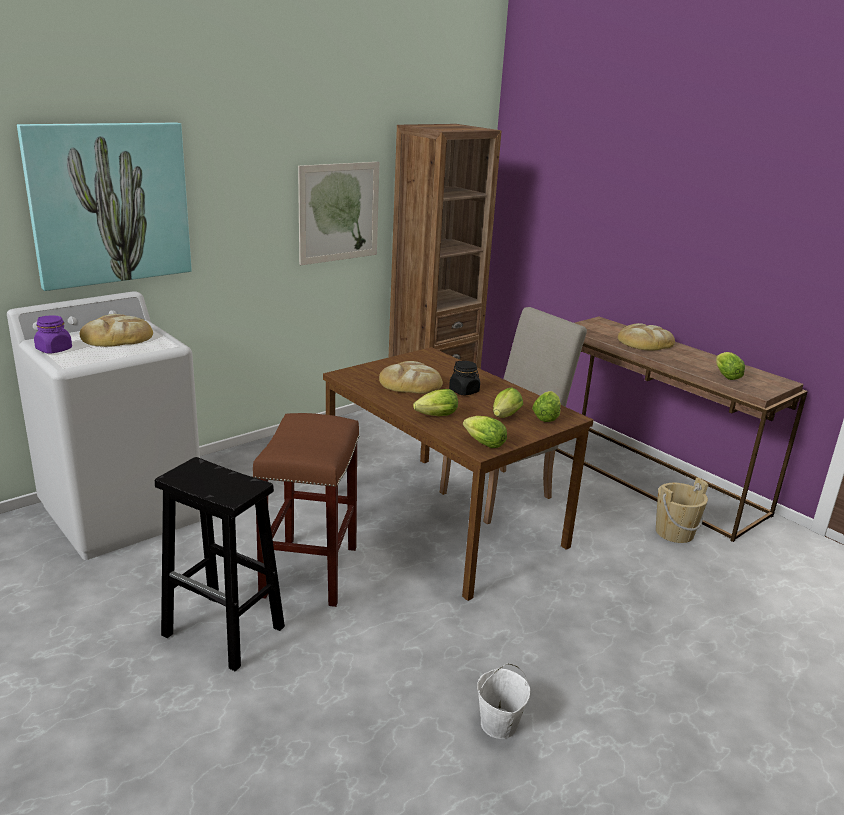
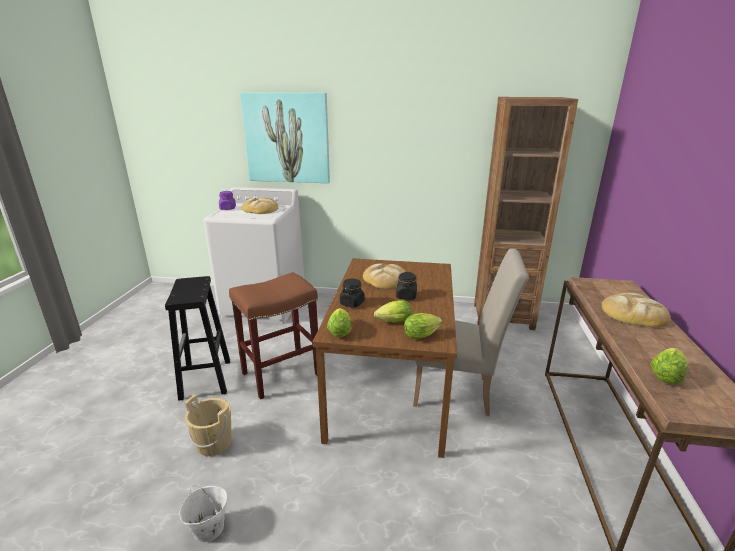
camera: 50 degrees right, 0 degrees up
(339, 212) = (442, 159): picture -> none
(434, 416) = (352, 303): lettuce -> black jar
(674, 532) = (558, 508): beige bucket -> beige bucket (214, 443)

